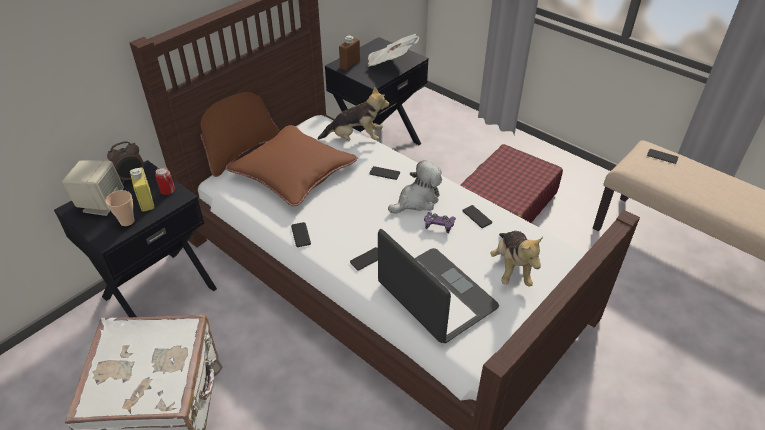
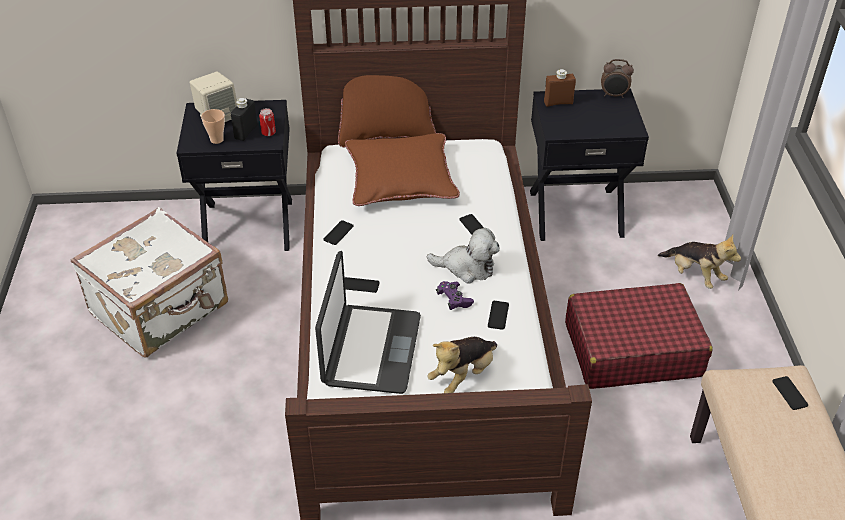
camera: 45 degrees right, 0 degrees up
(131, 178) = (258, 108): alarm clock -> alarm clock (614, 95)
(146, 201) = (246, 132): yellow bottle -> black bottle
(355, 138) = (493, 180): plush toy -> plush toy (694, 275)
(390, 63) = (600, 122): newspaper -> none

